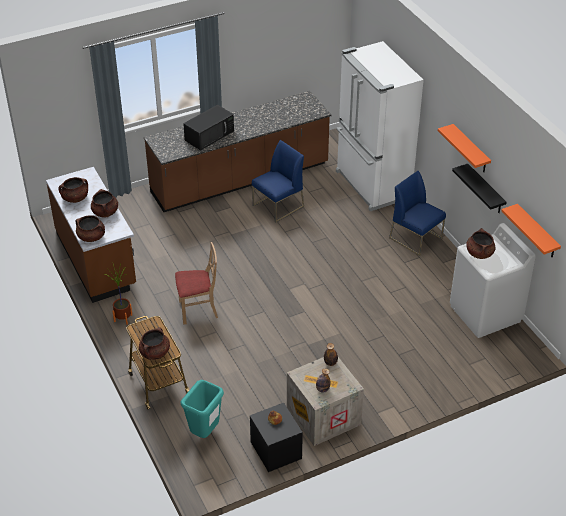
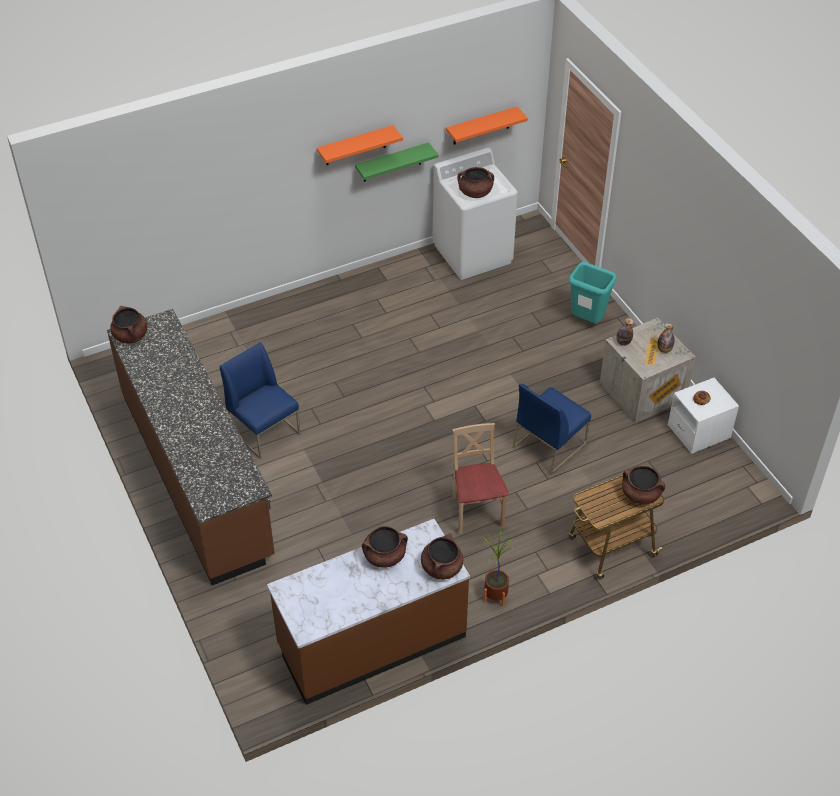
camera: 90 degrees left, 5 degrees up
(75, 198) = (349, 599): brown cooking pot -> brown cooking pot (131, 336)
(204, 433) = (684, 497): turquoise trash can -> turquoise trash can (587, 321)
(209, 135) = (205, 439): black microwave -> none
(276, 451) = (699, 432): black nightstand -> white nightstand
(371, 185) = (230, 335): white fridge -> none
(416, 238) = (341, 299): blue chair -> blue chair (549, 445)
(485, 190) = (392, 162): black shelf -> green shelf

